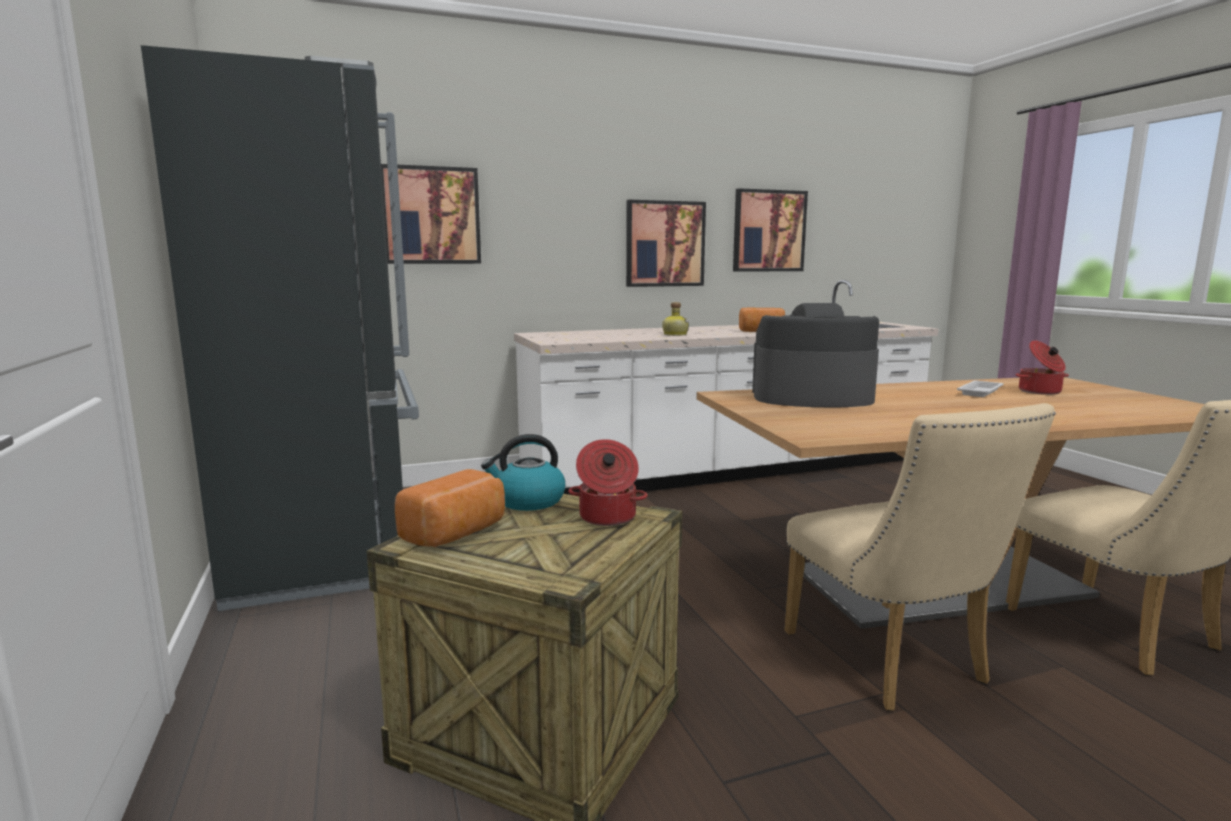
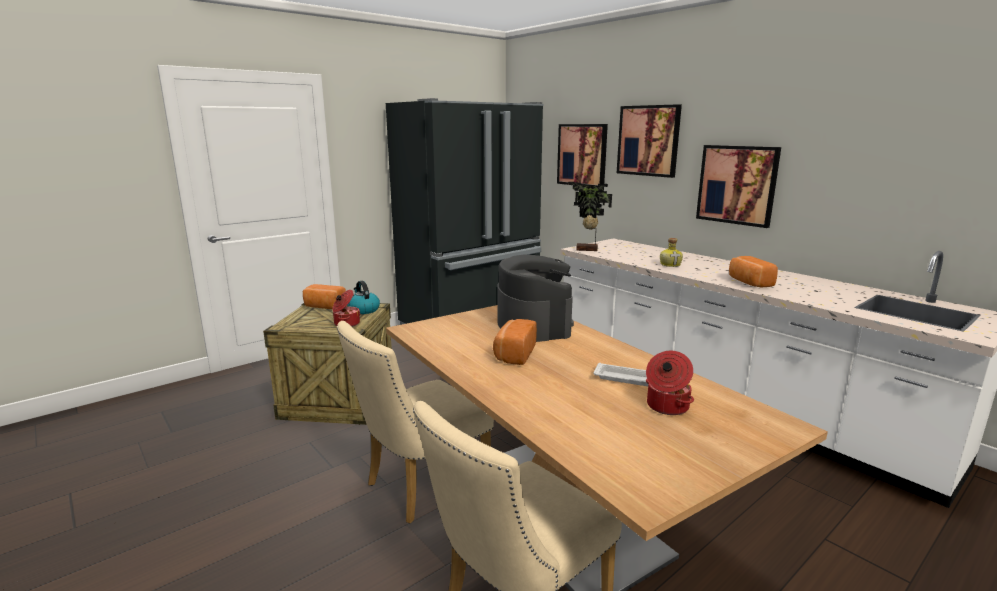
camera: 70 degrees right, 5 degrees up
(566, 341) = (587, 250): none -> potted plant
(768, 231) = (862, 179): picture -> picture (648, 140)
(919, 410) = (514, 354): none -> bread

